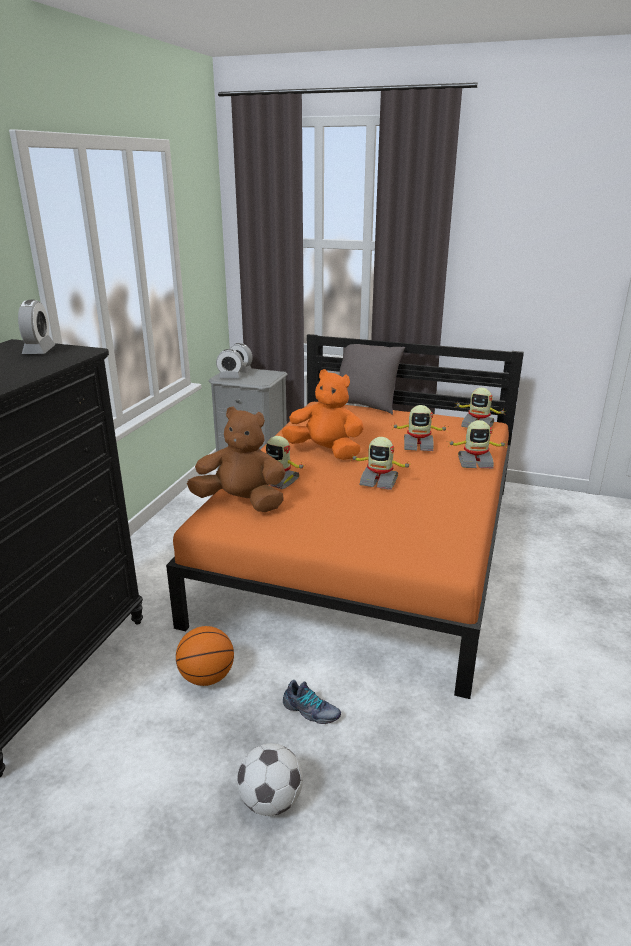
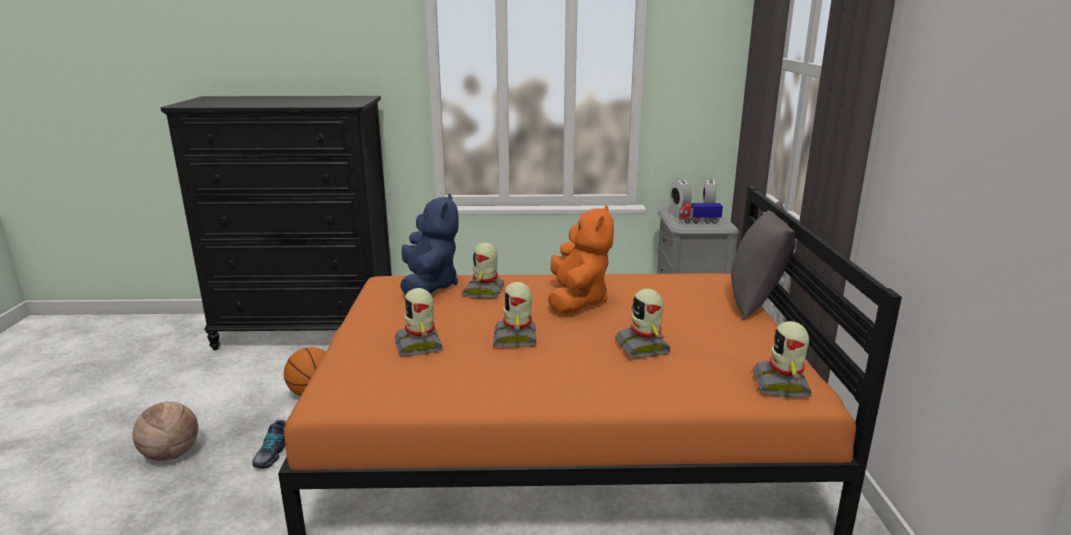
camera: 70 degrees right, 5 degrees down
(39, 351) = (347, 100): alarm clock -> none
(241, 502) = (429, 286): brown plush toy -> blue plush toy
(258, 376) = (699, 222): none -> toy truck
(271, 801) = (171, 455): football -> basketball
(474, 462) = (630, 394): toy robot -> toy robot (420, 345)

